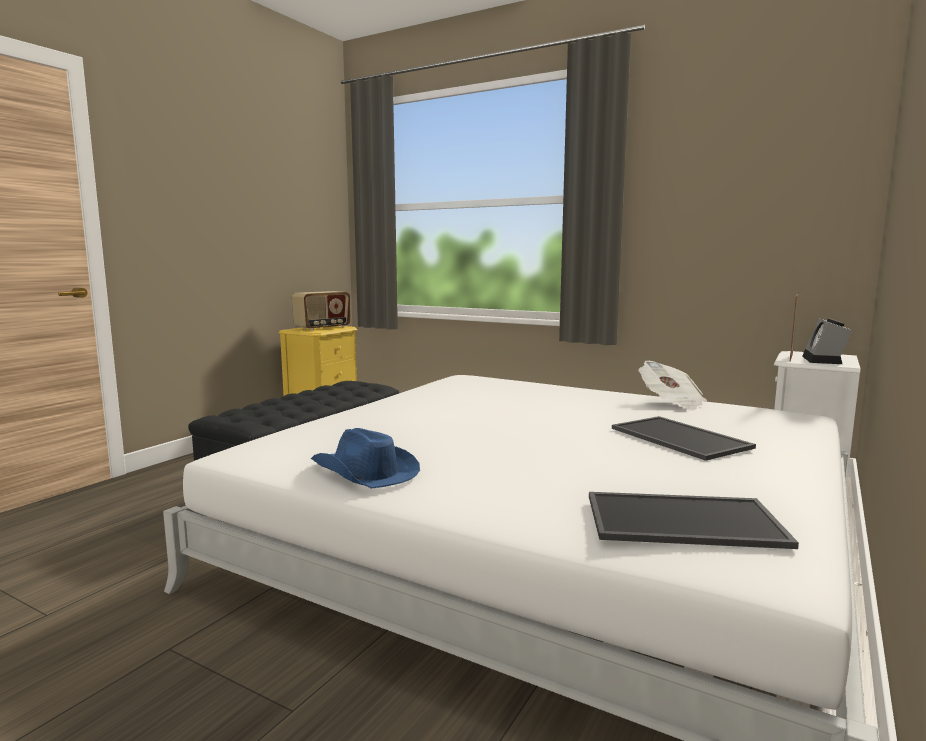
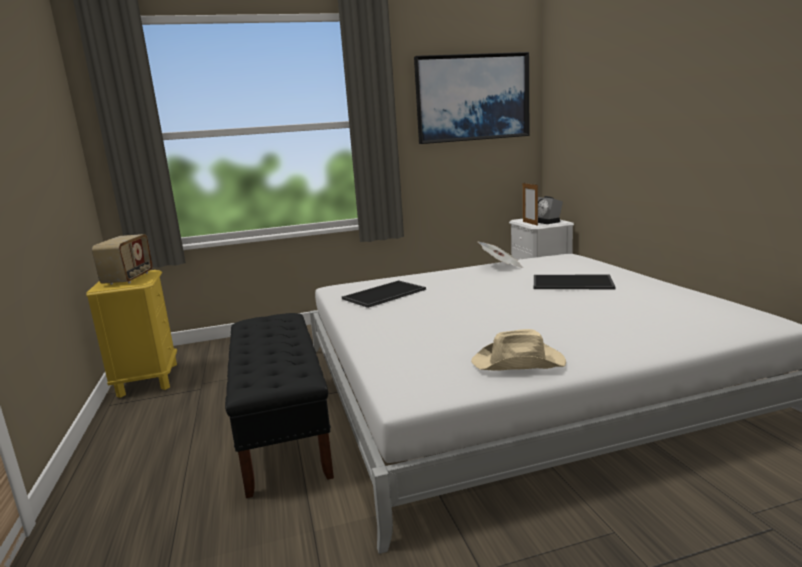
camera: 45 degrees left, 5 degrees up
(364, 472) = (519, 363): blue hat -> beige hat
(681, 521) = (700, 316): tray -> tray (384, 294)
(751, 163) = (472, 98): none -> picture

